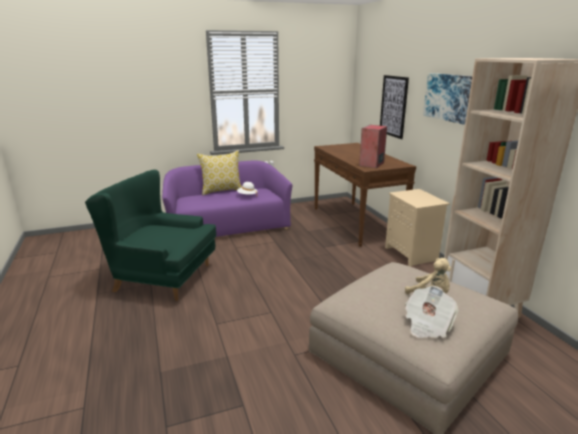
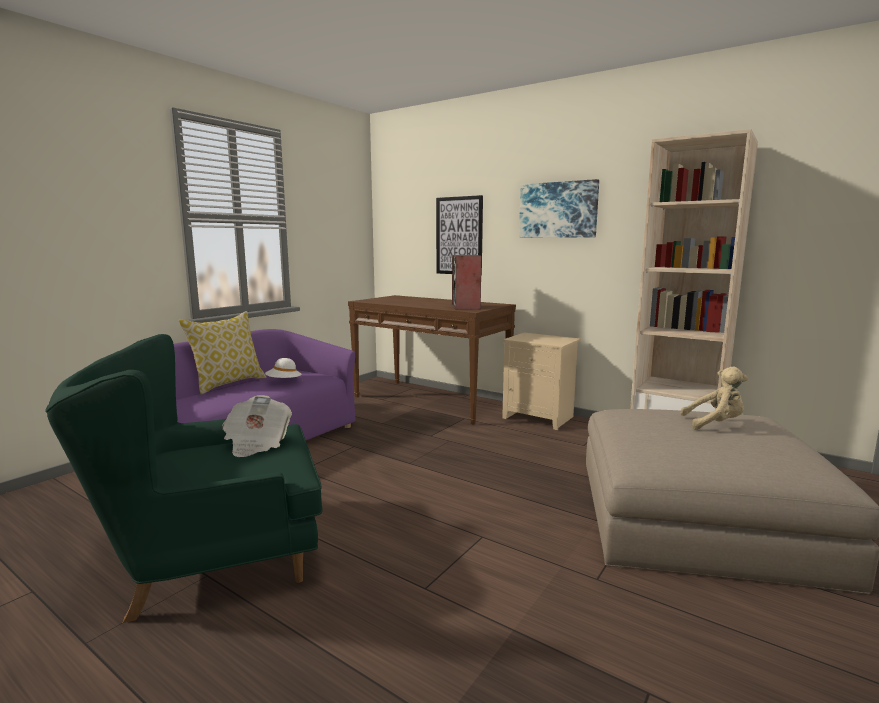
camera: 35 degrees left, 10 degrees down
(427, 324) = (771, 451): newspaper -> newspaper (257, 443)

